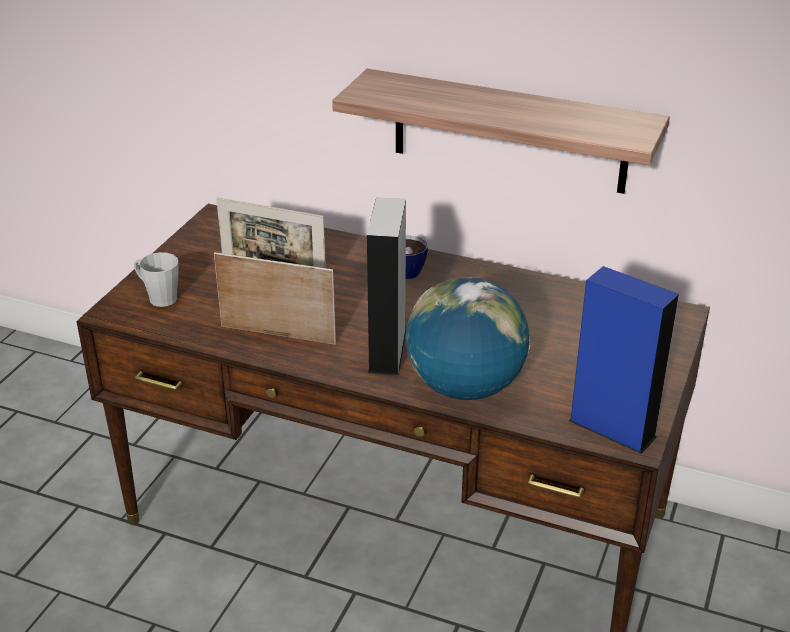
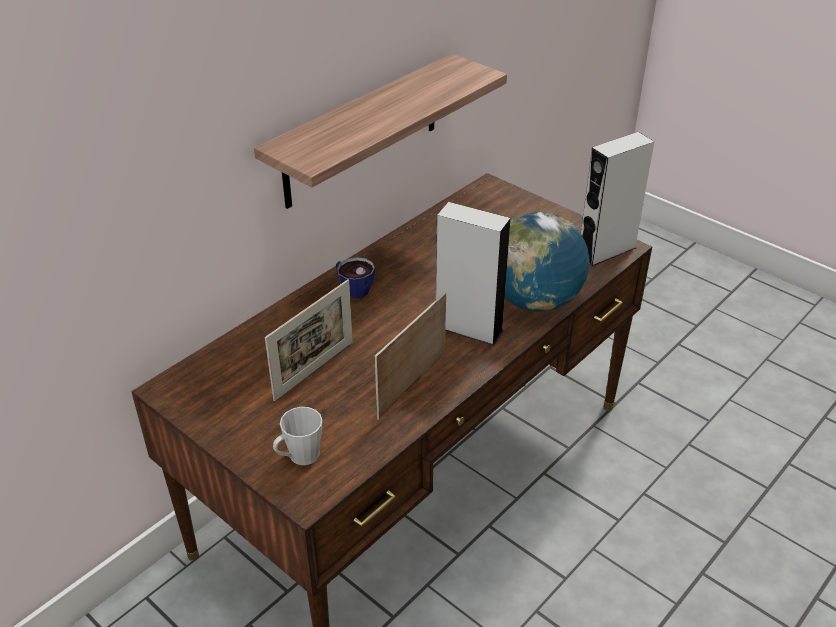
camera: 70 degrees left, 5 degrees up
(612, 428) = (606, 251): blue speaker -> grey speaker

